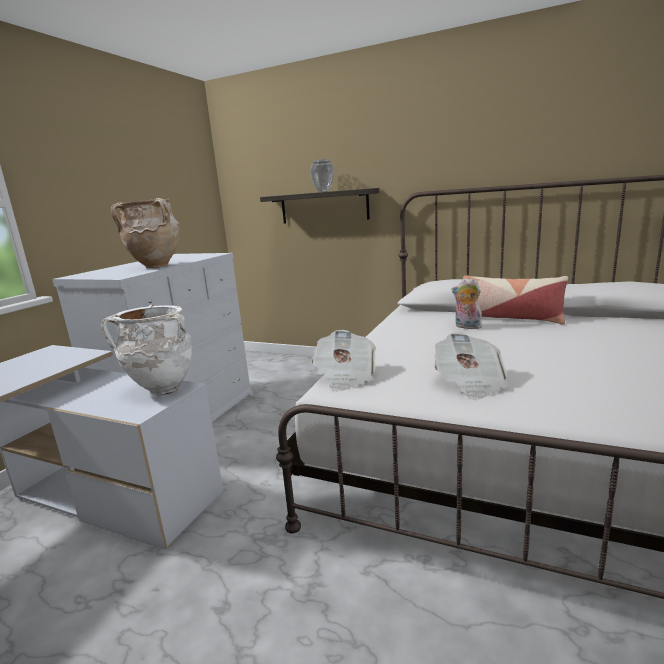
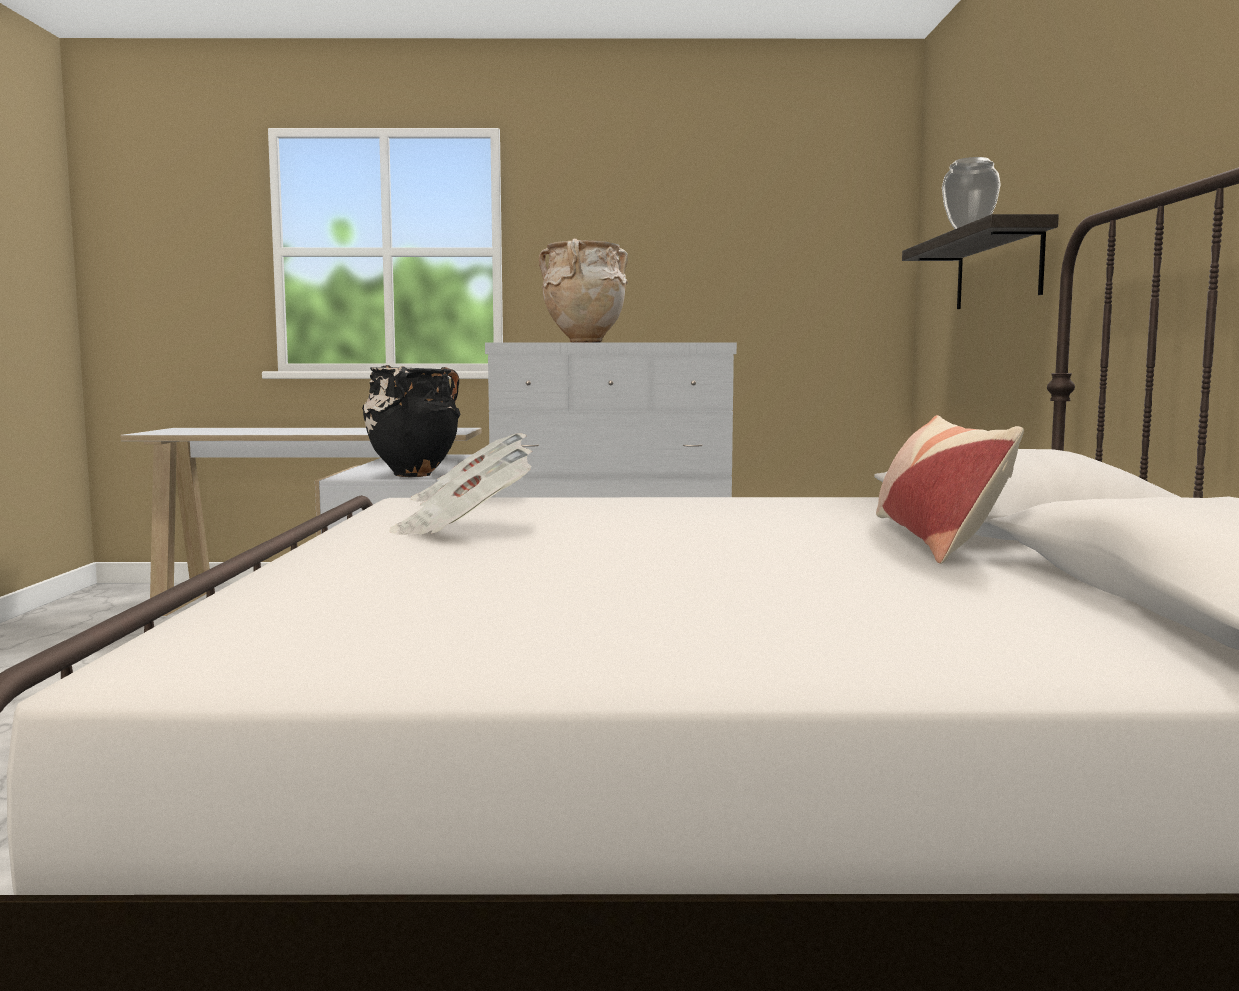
camera: 65 degrees right, 10 degrees down
(162, 390) = (412, 475): white vase -> black vase
(466, 327) = (809, 522): plush toy -> none

